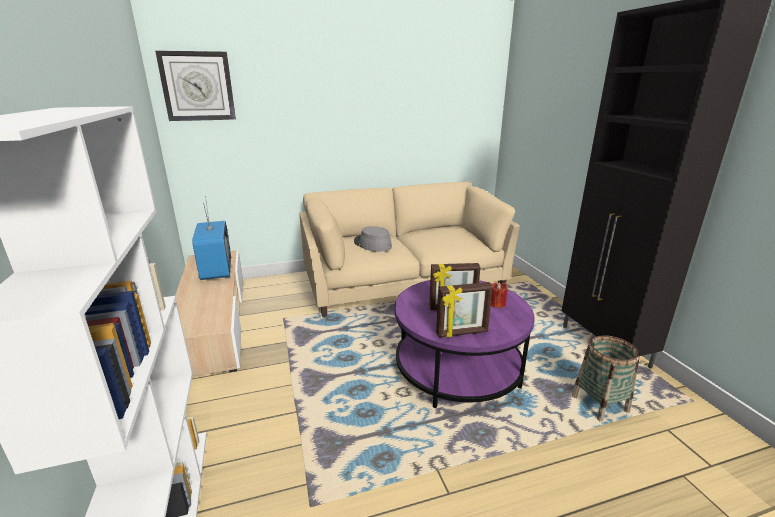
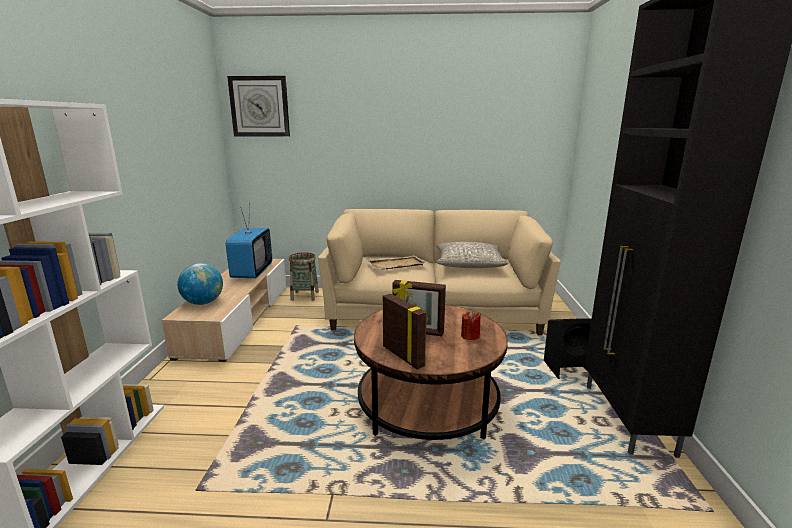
camera: 20 degrees right, 5 degrees down
(192, 313) = (203, 302): none -> globe
(372, 244) = (395, 264): grey hat -> beige tray
(435, 235) = (469, 264): none -> grey pillow
(457, 368) = (428, 404): purple coffee table -> brown coffee table
(462, 333) = (404, 356): picture frame -> picture frame turned 135 degrees counterclockwise
(541, 314) = (569, 369): none -> black speaker
(599, 404) = (571, 480): basket -> basket (305, 296)

